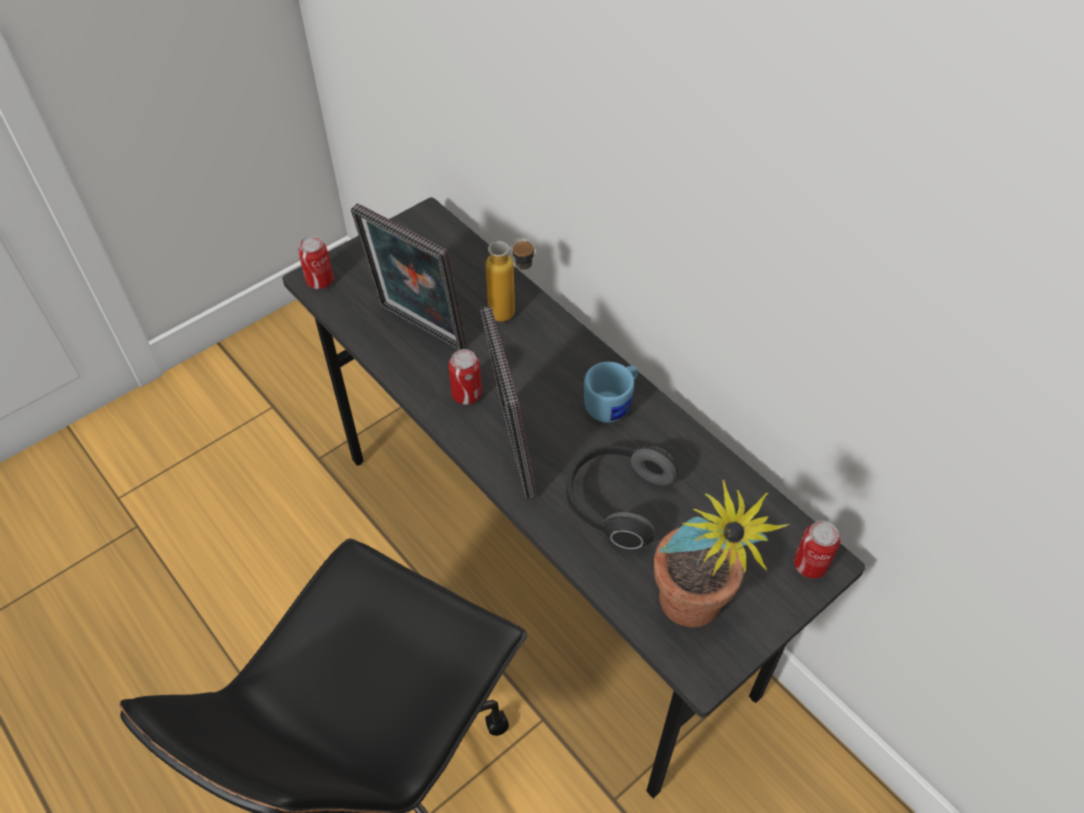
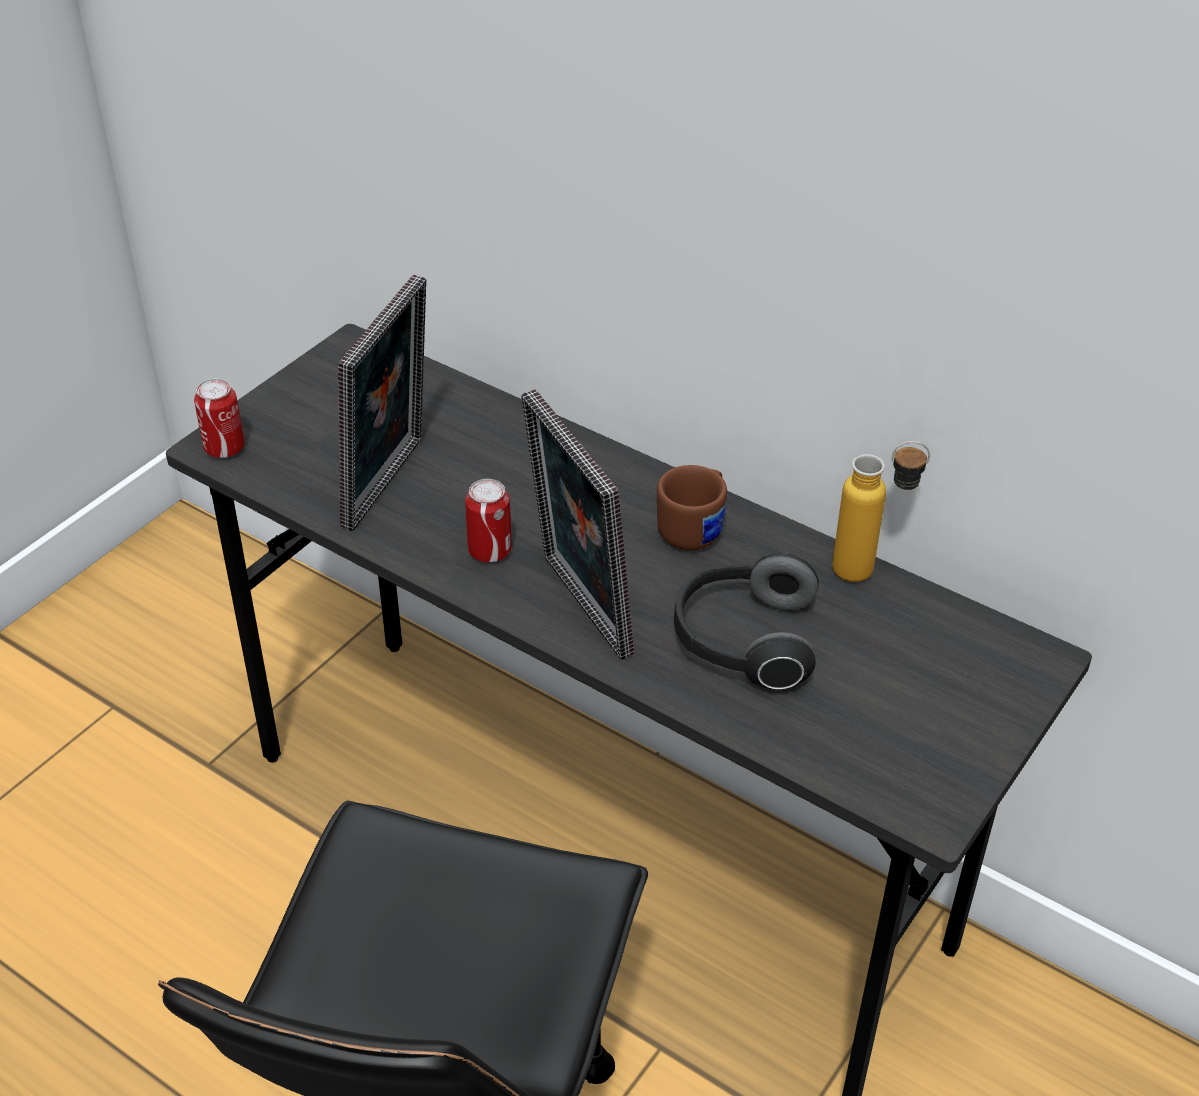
camera: 15 degrees left, 10 degrees down
(418, 330) = (391, 485): picture frame -> picture frame turned 90 degrees counterclockwise
(512, 315) = (518, 447): bottle -> bottle (870, 571)
(613, 404) = (695, 528): blue mug -> brown mug
(690, 617) = (893, 755): potted plant -> none
(810, 565) = (1022, 665): can -> none

